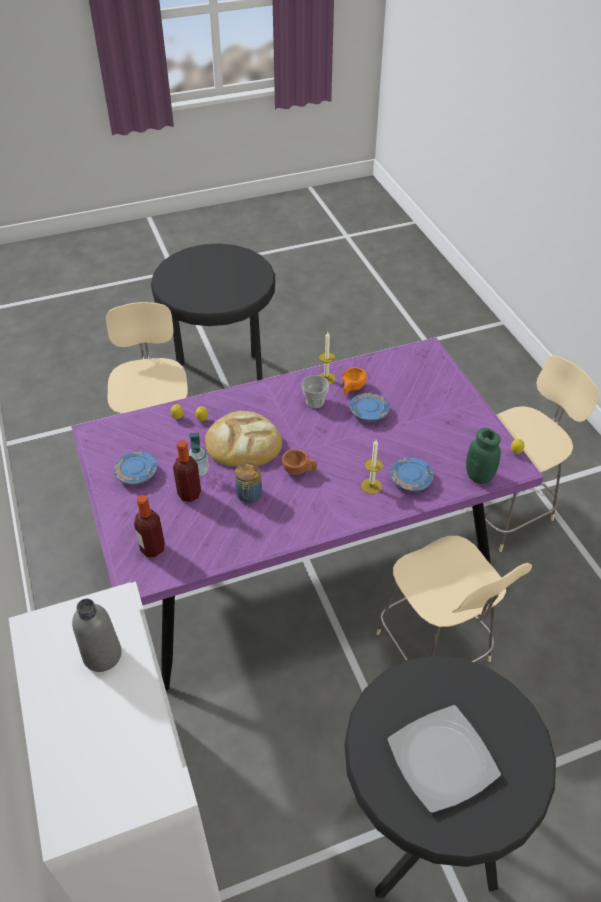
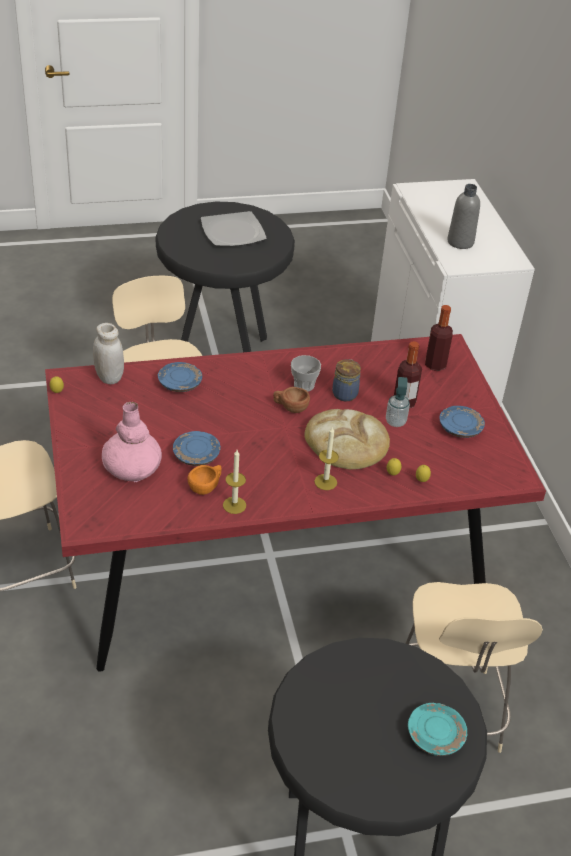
camera: 175 degrees left, 5 degrees down
(181, 275) = (435, 736): none -> turquoise plate
(301, 554) = (273, 558): purple dining table -> red dining table
(315, 402) = (256, 477): cup -> cup (304, 385)
(371, 486) = (221, 384): candle -> candle (325, 482)
(415, 396) = (132, 467): none -> pink vase
(479, 476) = (109, 377): green jar -> white jar

